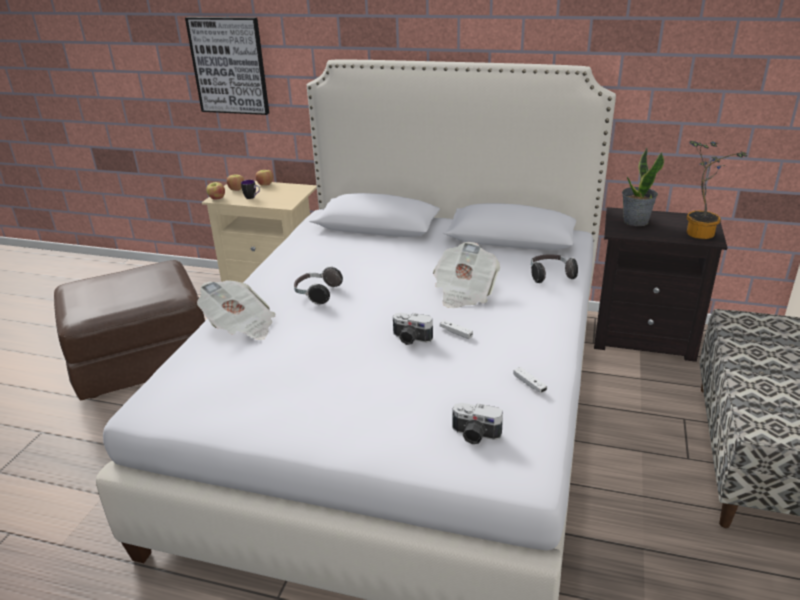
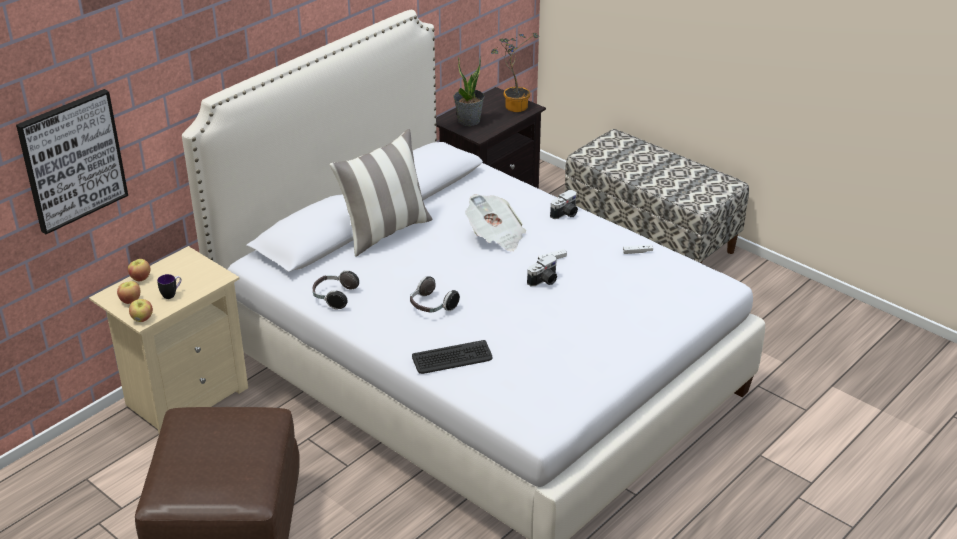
camera: 65 degrees left, 5 degrees up
(240, 326) = (452, 358): newspaper -> keyboard
(416, 243) = (384, 231): none -> pillow
(475, 435) = (675, 290): camera -> camera (566, 214)
(550, 275) = (506, 191): headphones -> headphones (334, 297)

